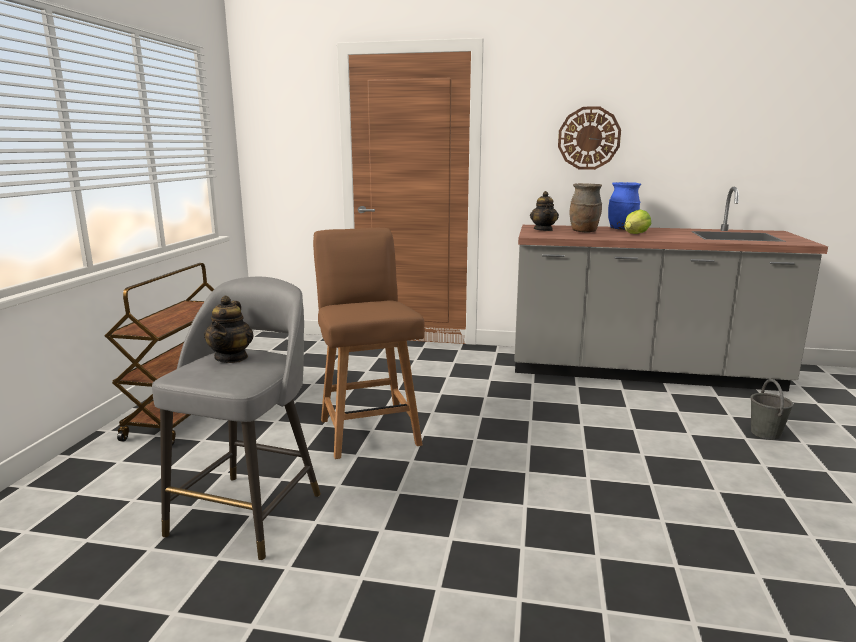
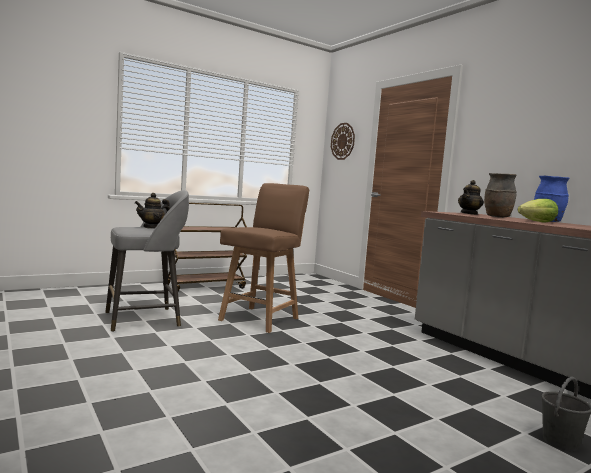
camera: 45 degrees right, 10 degrees down
(589, 138) = (537, 138): wall clock -> wall clock (343, 141)

